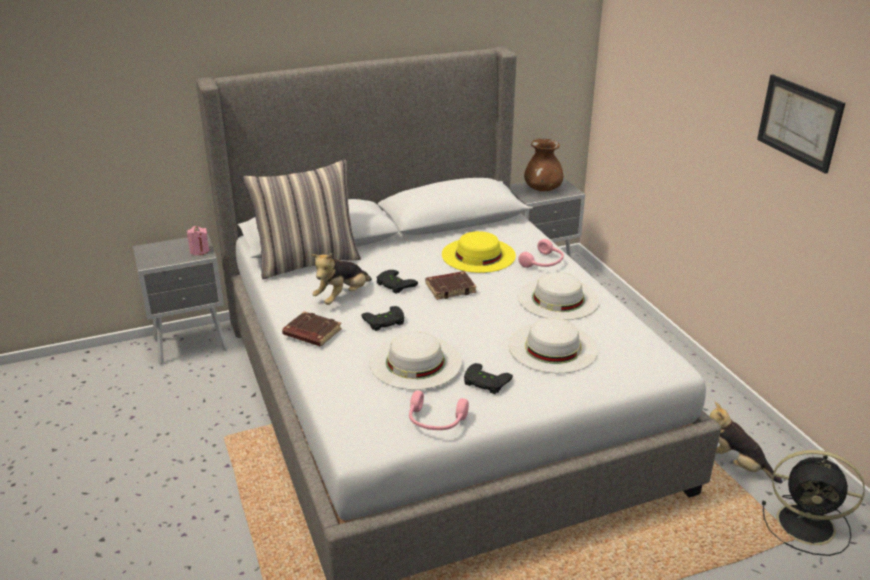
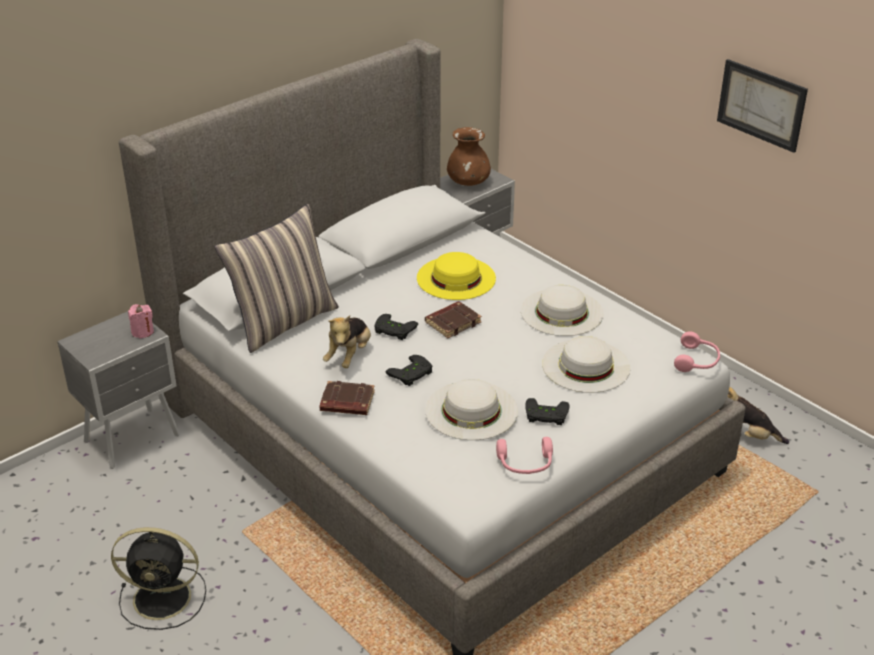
camera: 20 degrees left, 5 degrees up
(543, 263) = (525, 274): pink headphones -> pink headphones (697, 361)
(808, 525) = (824, 476): black fan -> black fan (165, 598)

